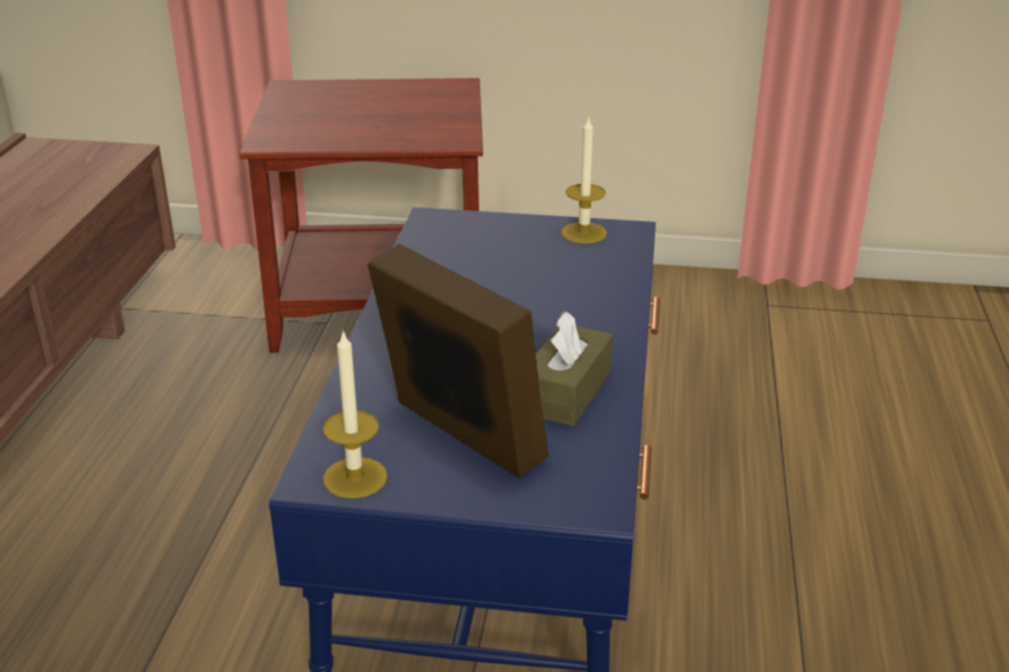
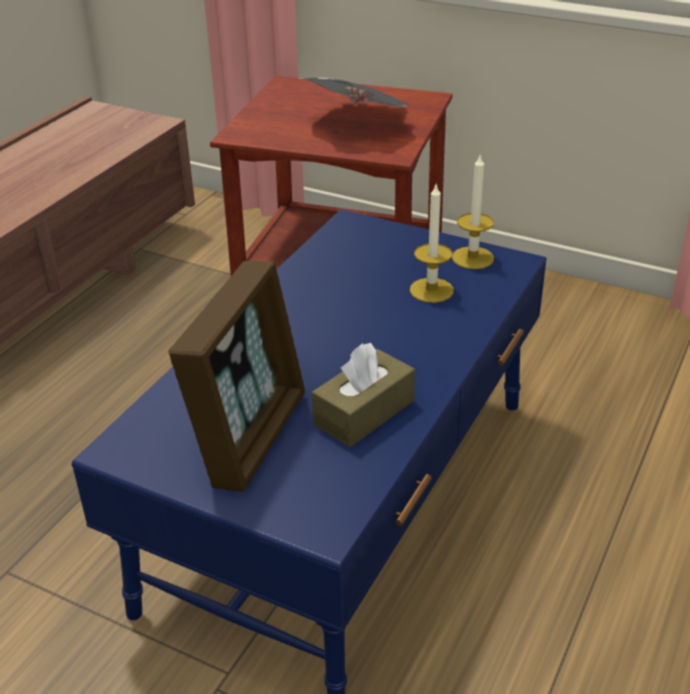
camera: 20 degrees right, 5 degrees up
(355, 478) = (146, 455): candle -> candle (431, 290)
(400, 115) = (361, 122): none -> newspaper
(460, 437) = (250, 436): picture frame -> picture frame turned 45 degrees clockwise

